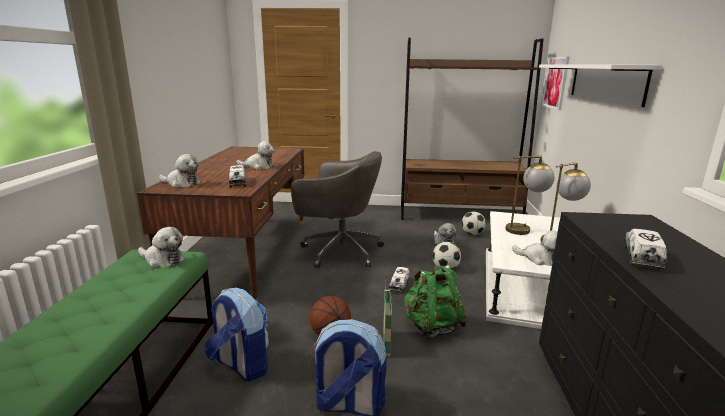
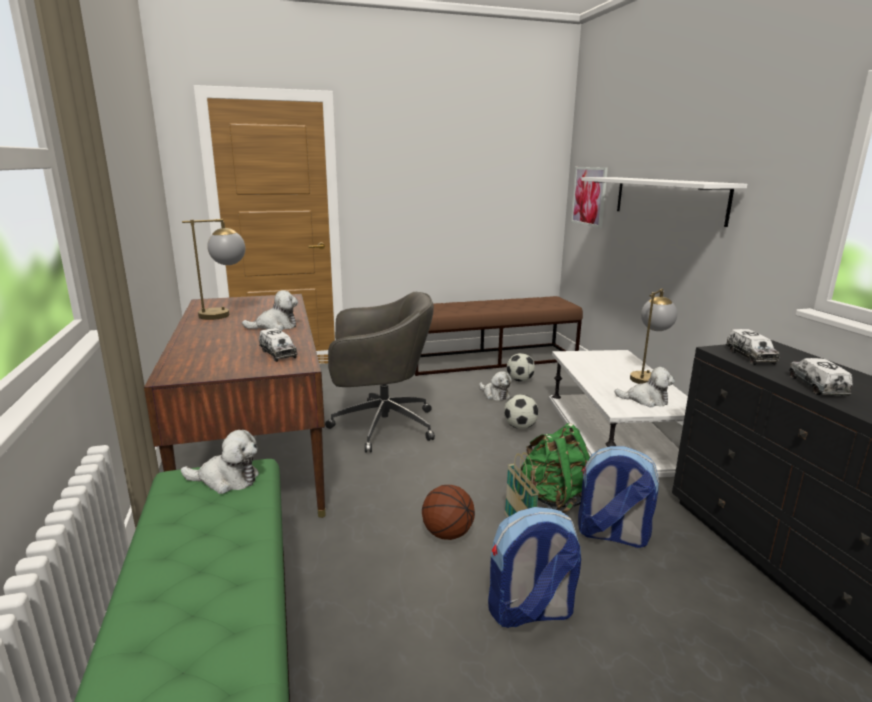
camera: 20 degrees left, 0 degrees up
(181, 183) = (196, 364): plush toy -> none
(241, 365) = (366, 600): backpack -> backpack (611, 535)
(399, 285) = (483, 456): toy truck -> toy truck (750, 356)
(459, 215) = (490, 359): brown bookcase -> brown bench
(525, 229) = (605, 368): table lamp -> table lamp (225, 314)

